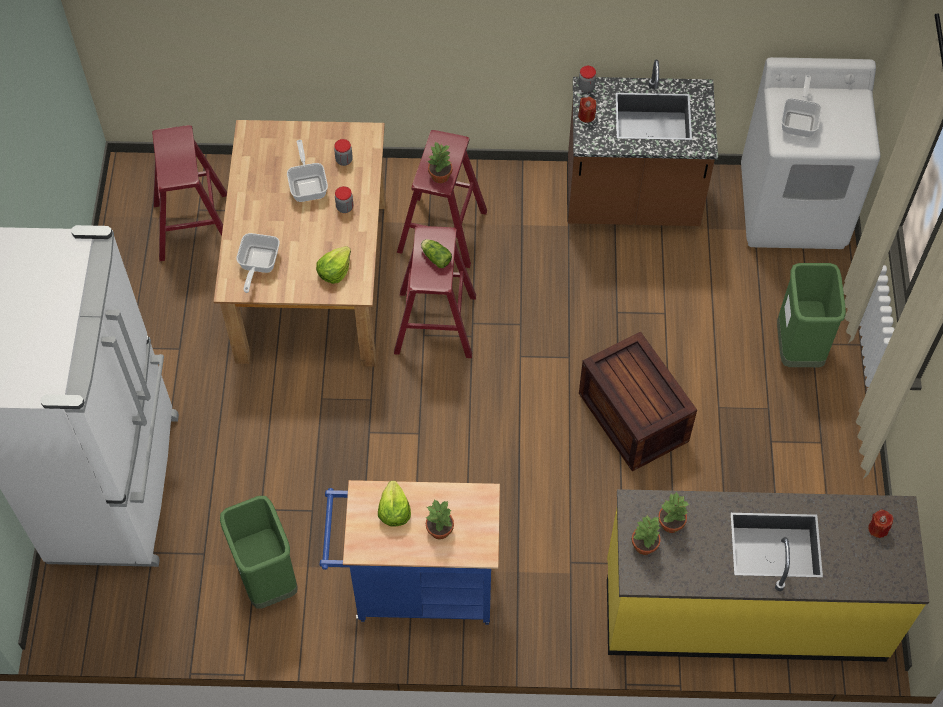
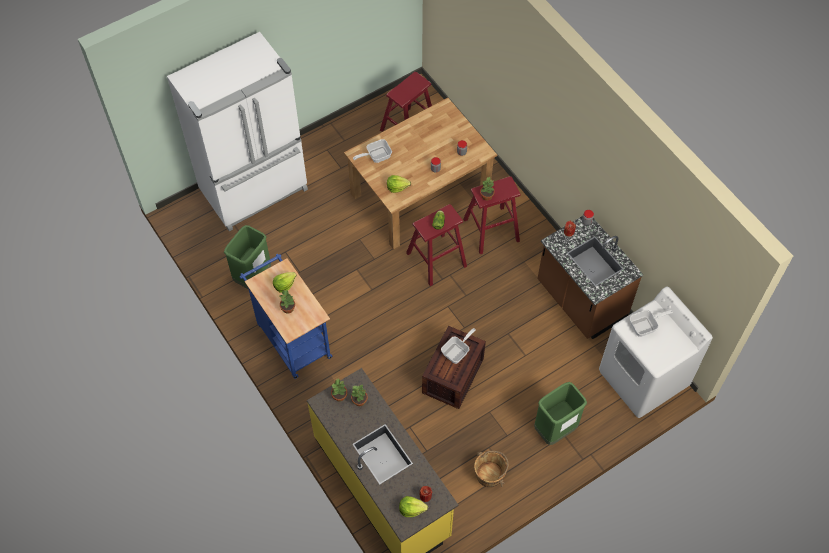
camera: 55 degrees right, 0 degrees up
(308, 185) = (435, 147): frying pan -> frying pan (457, 351)
(812, 465) = (490, 474): none -> brown bucket
(887, 558) = (411, 509): none -> lettuce

